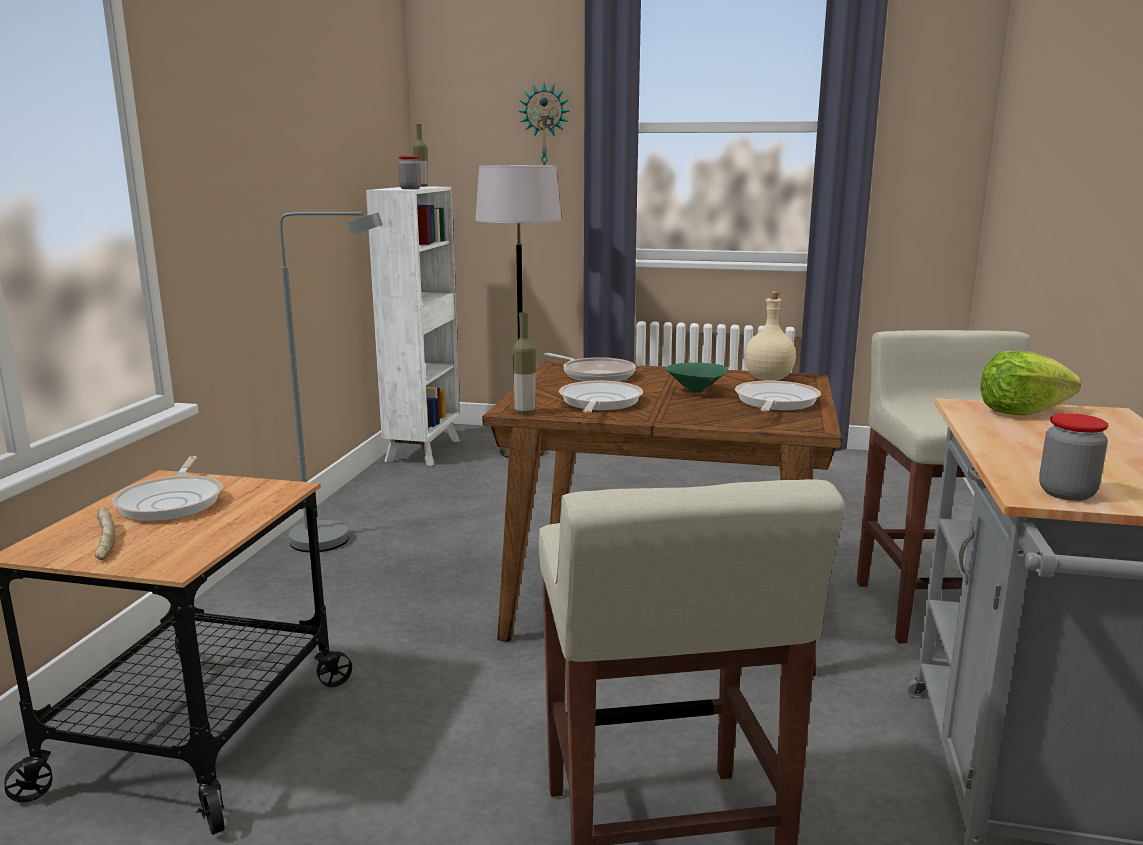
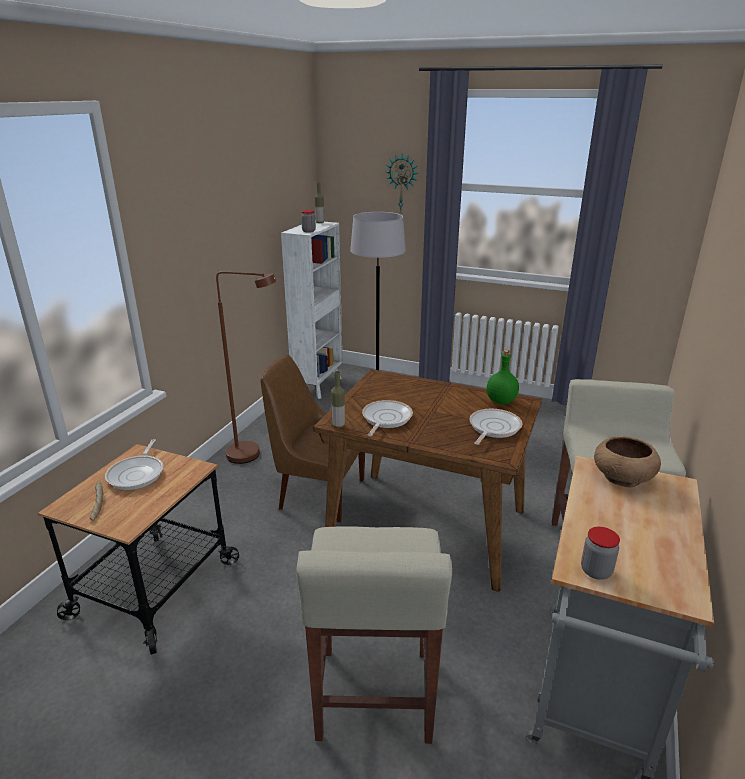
camera: 10 degrees right, 10 degrees up
(337, 539) = (252, 455): grey floor lamp -> brown floor lamp
(467, 579) = (319, 493): none -> brown chair
(595, 375) = (395, 388): frying pan -> none
(696, 392) = (449, 412): green bowl -> none
(768, 379) = (500, 401): beige bottle -> green bottle
(1021, 412) = (622, 477): lettuce -> brown bowl

